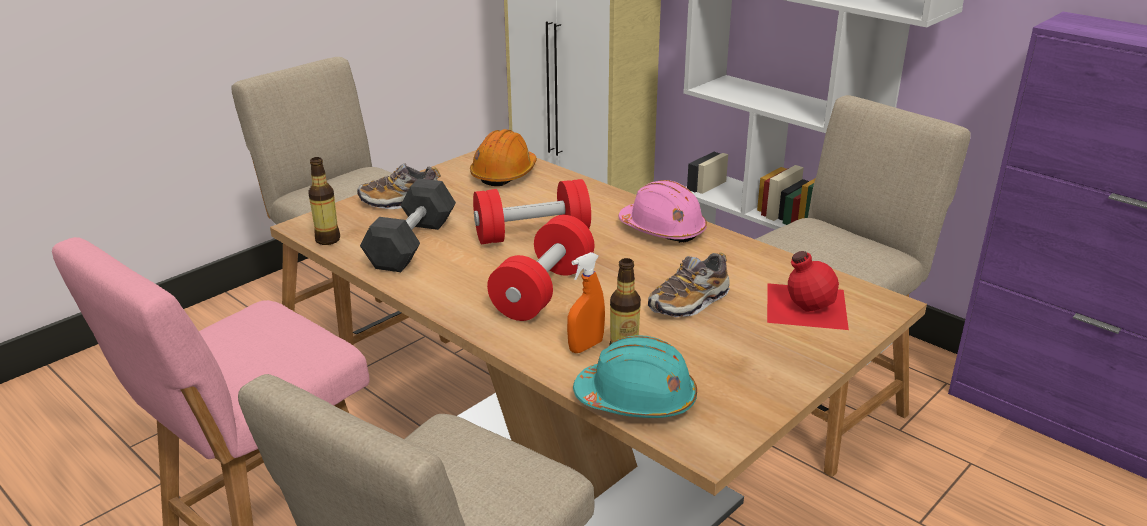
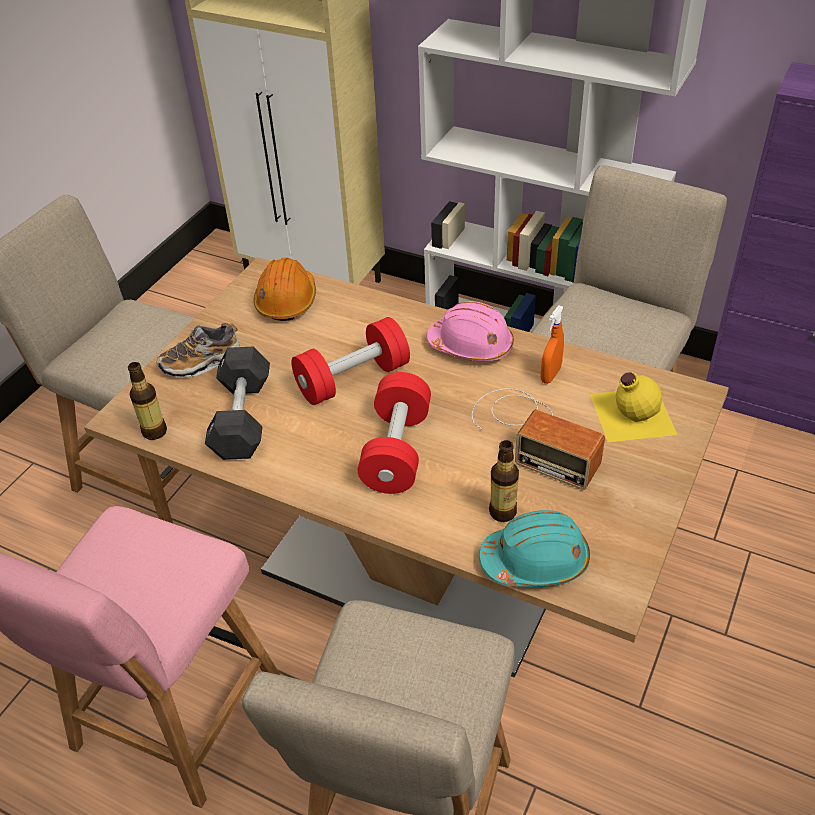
camera: 15 degrees left, 15 degrees up
(586, 346) = (465, 510): orange spray bottle -> orange spray bottle (550, 375)
(689, 302) = (532, 434): shoe -> radio
(804, 304) = (631, 413): red bottle -> yellow bottle

